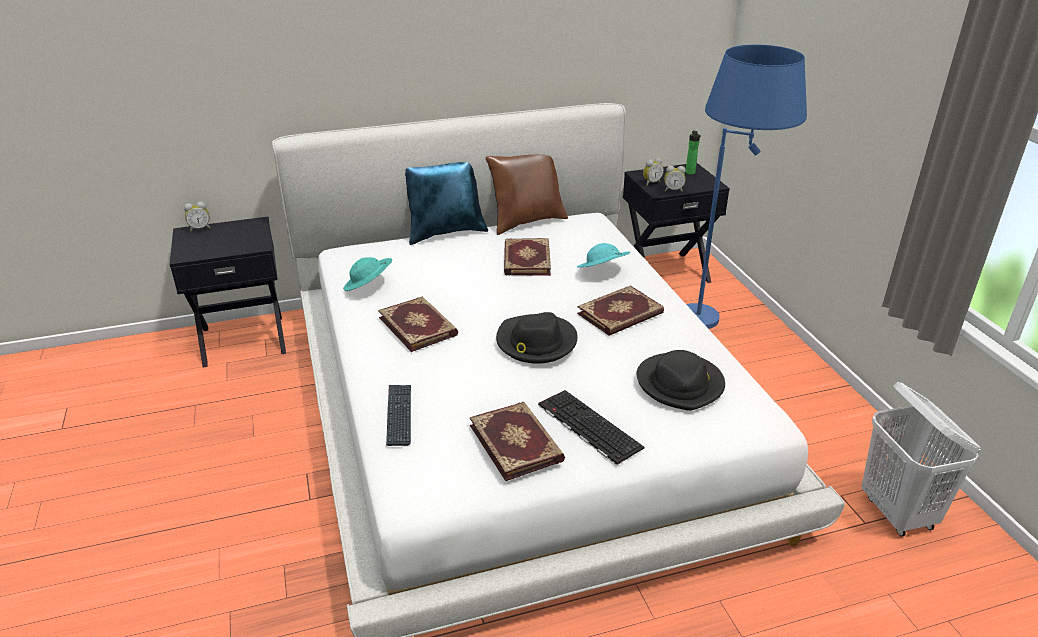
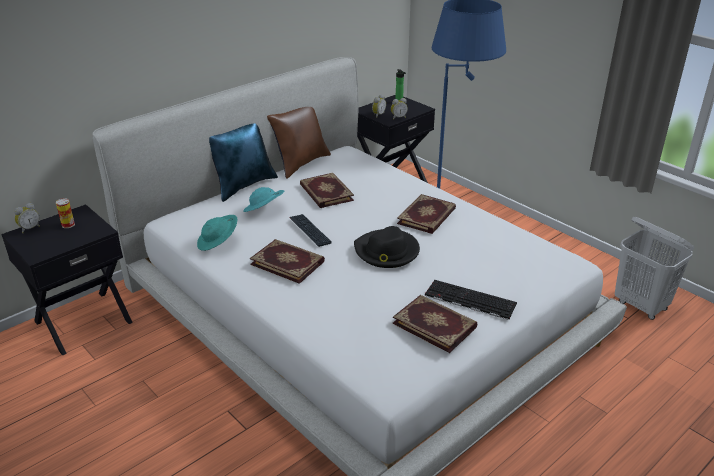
camera: 25 degrees left, 0 degrees up
(235, 233) = (68, 225): none -> can
(399, 415) = (332, 332): keyboard -> keyboard (310, 231)
(602, 271) = (389, 189): turquoise hat -> turquoise hat (264, 210)
(680, 384) = (505, 254): black hat -> none

